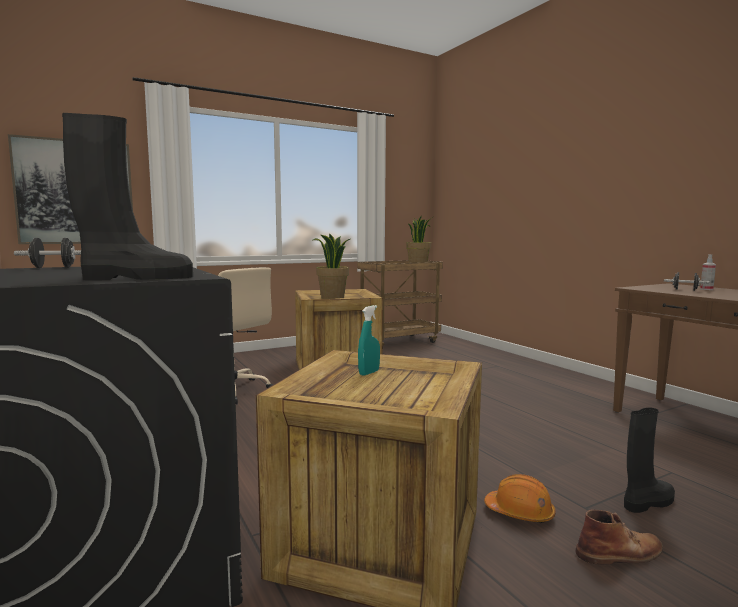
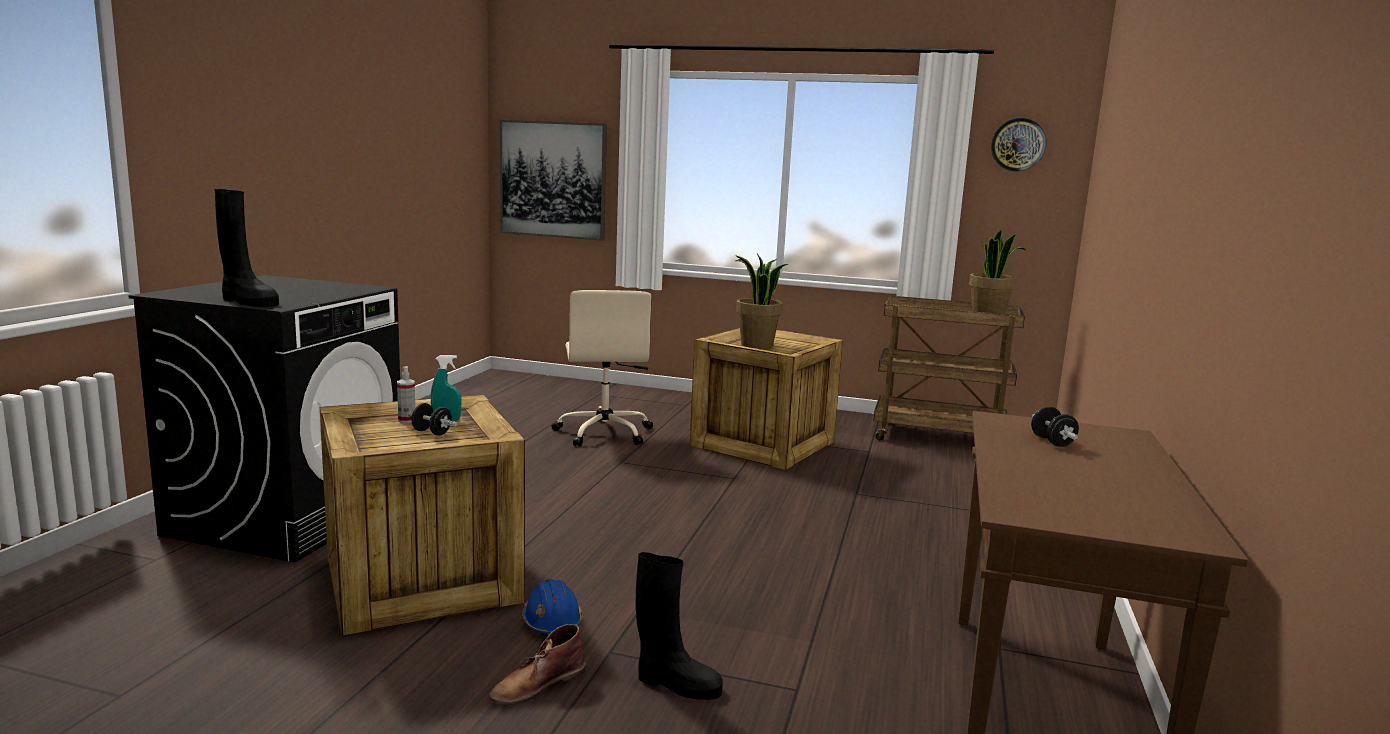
camera: 45 degrees right, 5 degrees up
(53, 267) = (301, 280): black dumbbell -> black dumbbell (432, 432)
(403, 170) = (1018, 145): none -> wall clock
(520, 512) = (551, 622): orange hard hat -> blue hard hat
(620, 553) = (537, 684): brown boot -> brown boot turned 105 degrees clockwise
(706, 289) = (1106, 452): spray bottle -> spray bottle (407, 420)

